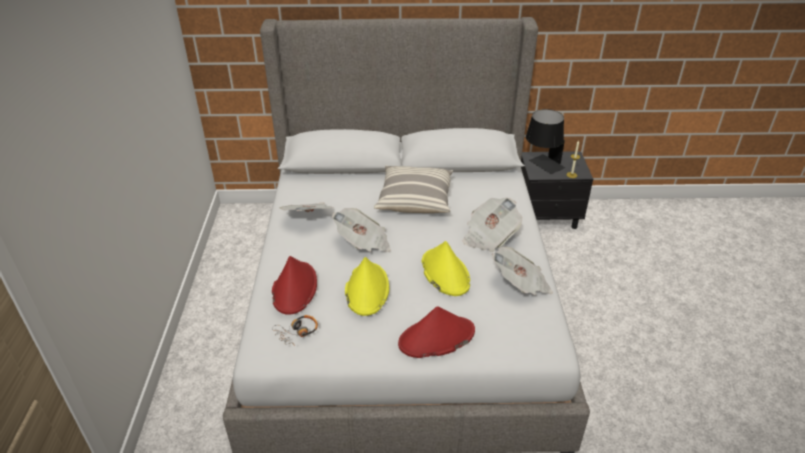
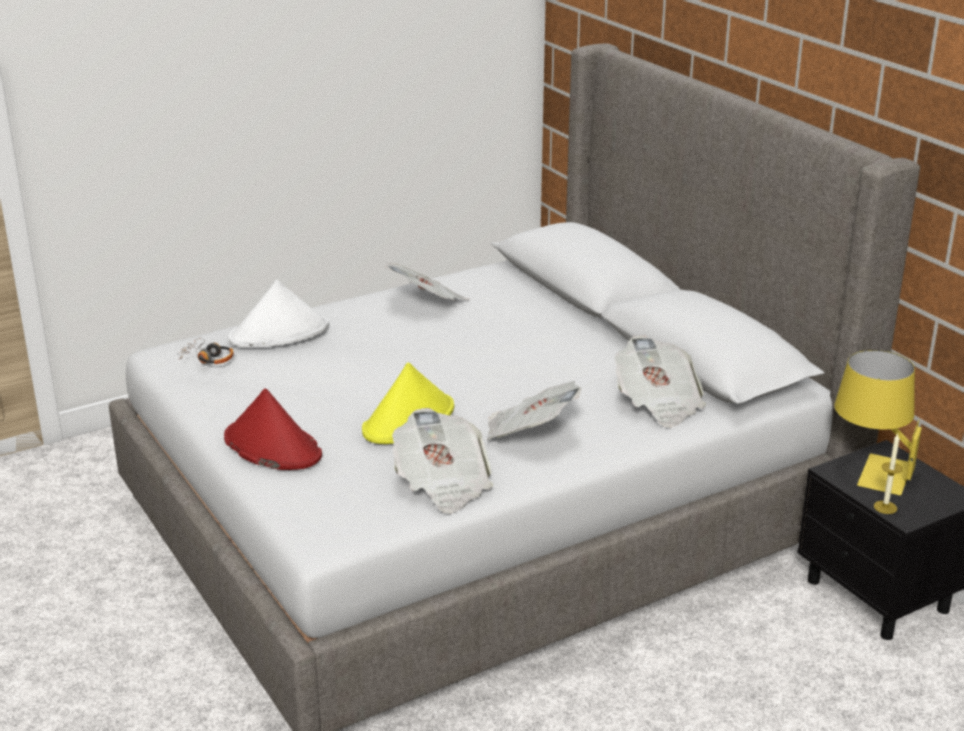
camera: 60 degrees right, 10 degrees down
(294, 288) = (279, 333): red hat -> white hat
(363, 243) = (412, 349): newspaper -> newspaper (658, 404)
(367, 289) = (318, 375): yellow hat -> none
(415, 199) = (555, 356): pillow -> none
(542, 166) = (869, 471): black table lamp -> yellow table lamp

